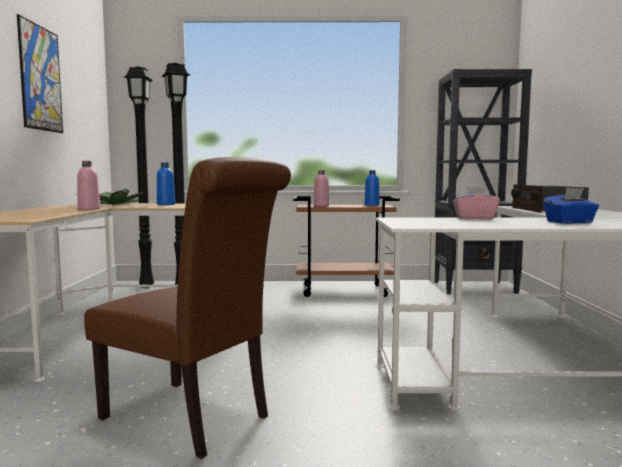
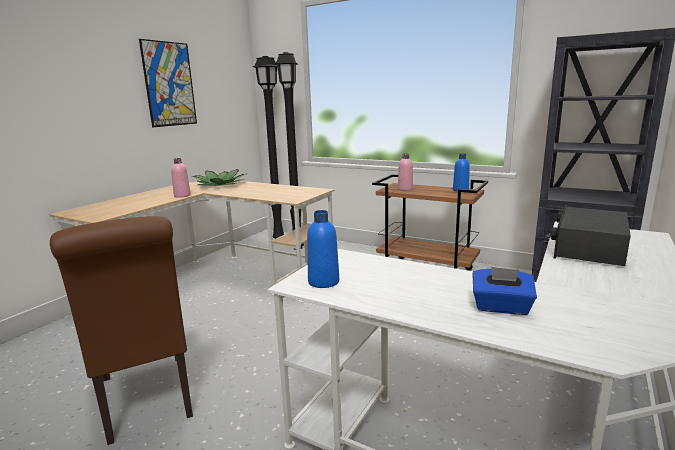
camera: 30 degrees right, 10 degrees up
(166, 204) = (254, 187): blue bottle -> blue bottle (323, 282)
(474, 218) = (421, 268): pink tissue box -> none

